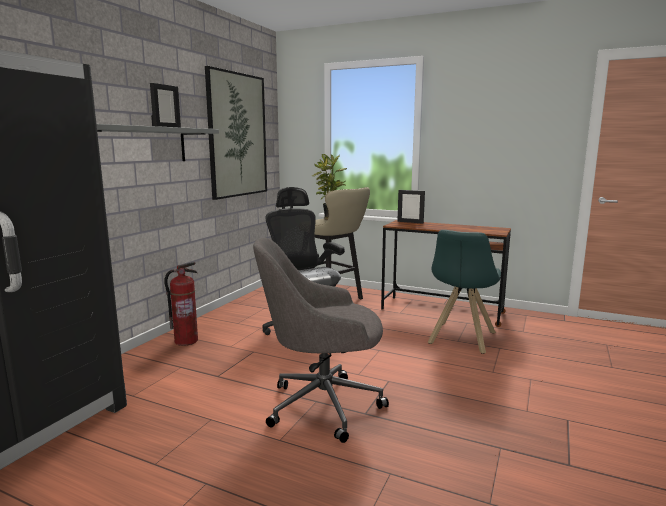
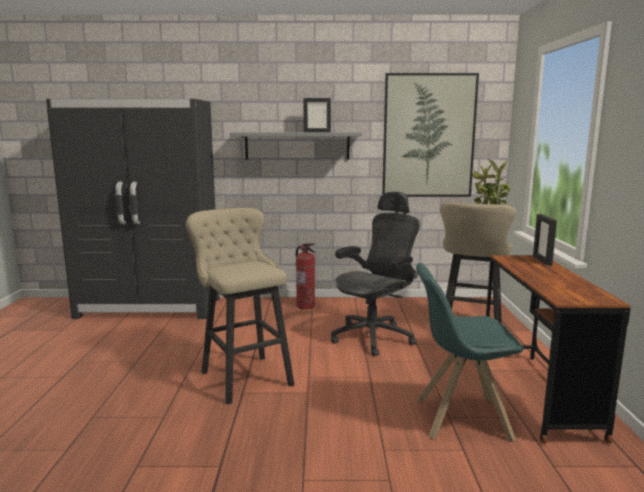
camera: 65 degrees right, 0 degrees up
(322, 406) = (242, 374): grey office chair -> beige stool

